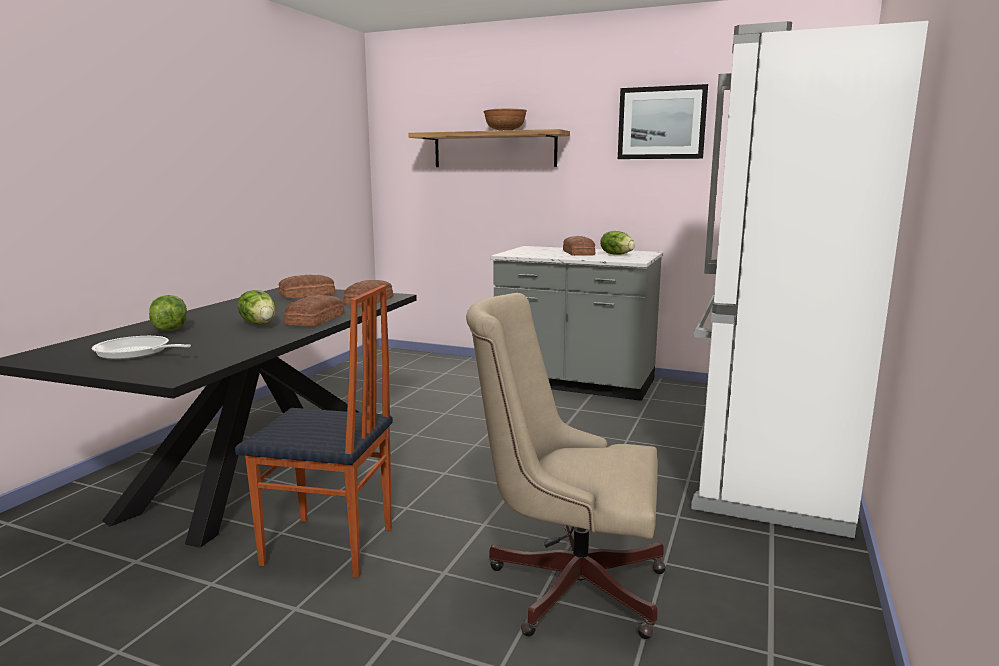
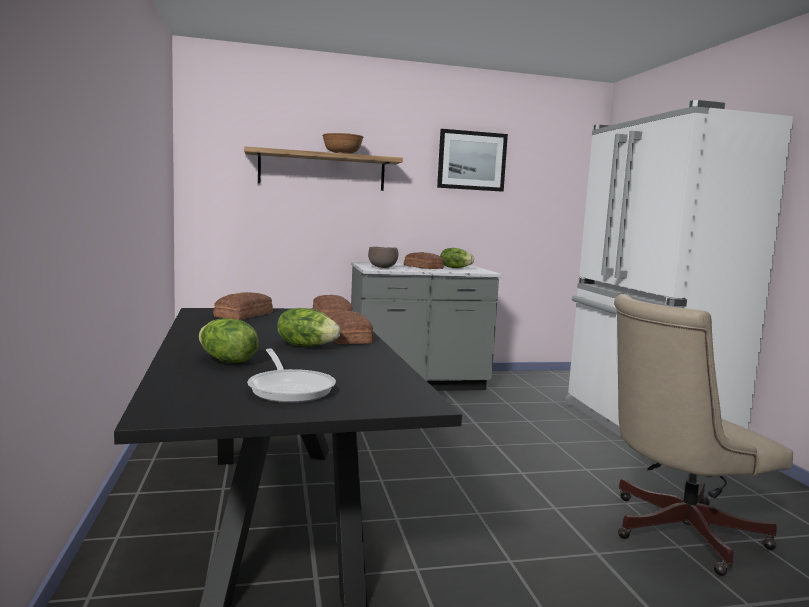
camera: 35 degrees left, 5 degrees down
(136, 353) = (290, 388): frying pan -> frying pan turned 105 degrees counterclockwise
(328, 547) = (481, 566): chair -> none
(524, 253) = (383, 267): none -> brown bowl

